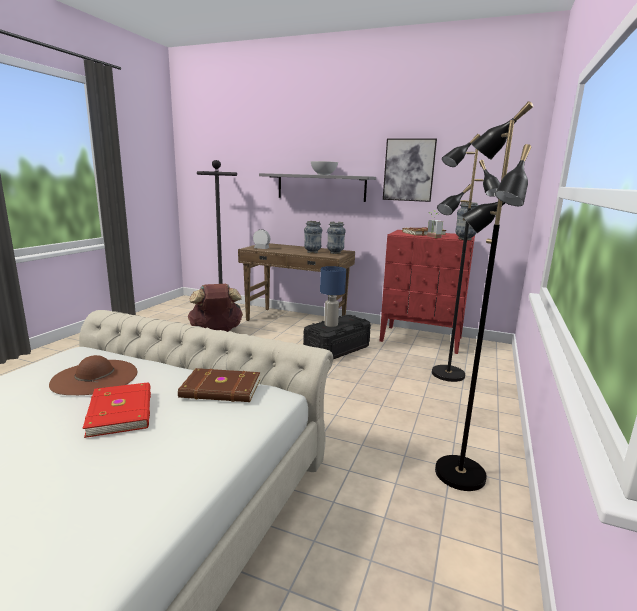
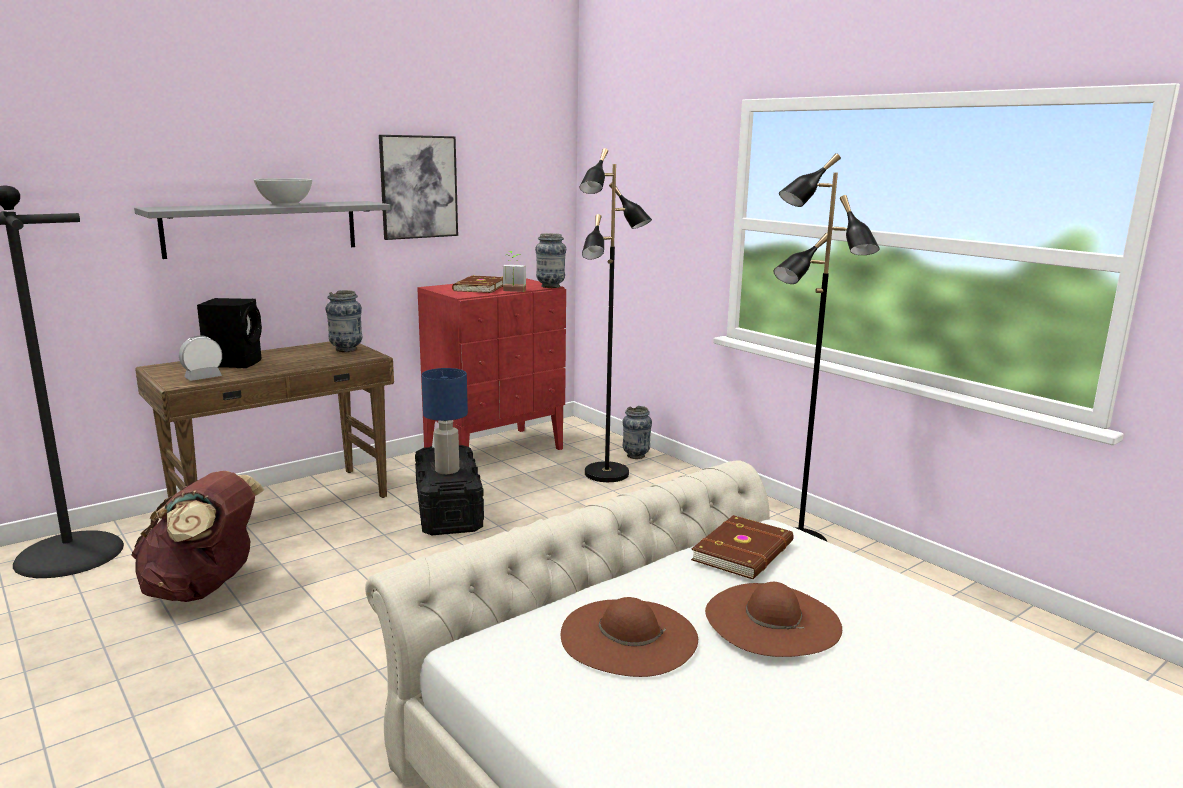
camera: 60 degrees left, 0 degrees up
(122, 411) = (772, 619): red book -> brown hat
(287, 247) = (235, 363): none -> black speaker
(312, 252) = (312, 358): vase -> vase (636, 456)

